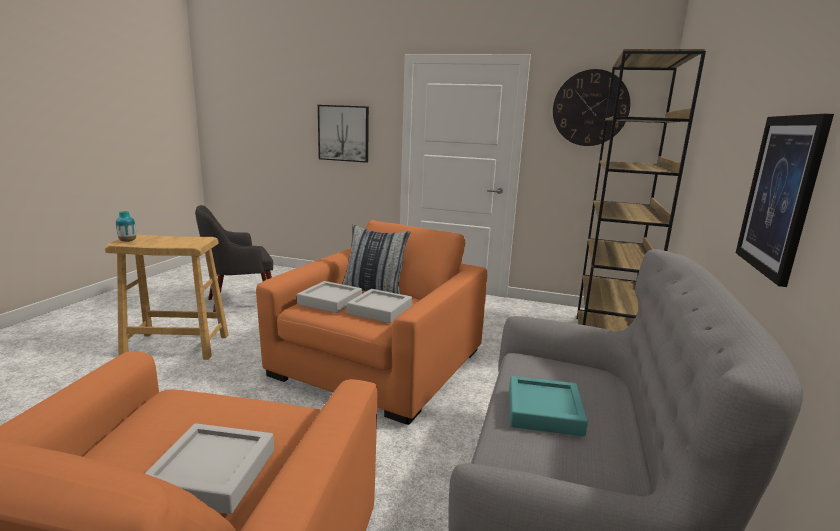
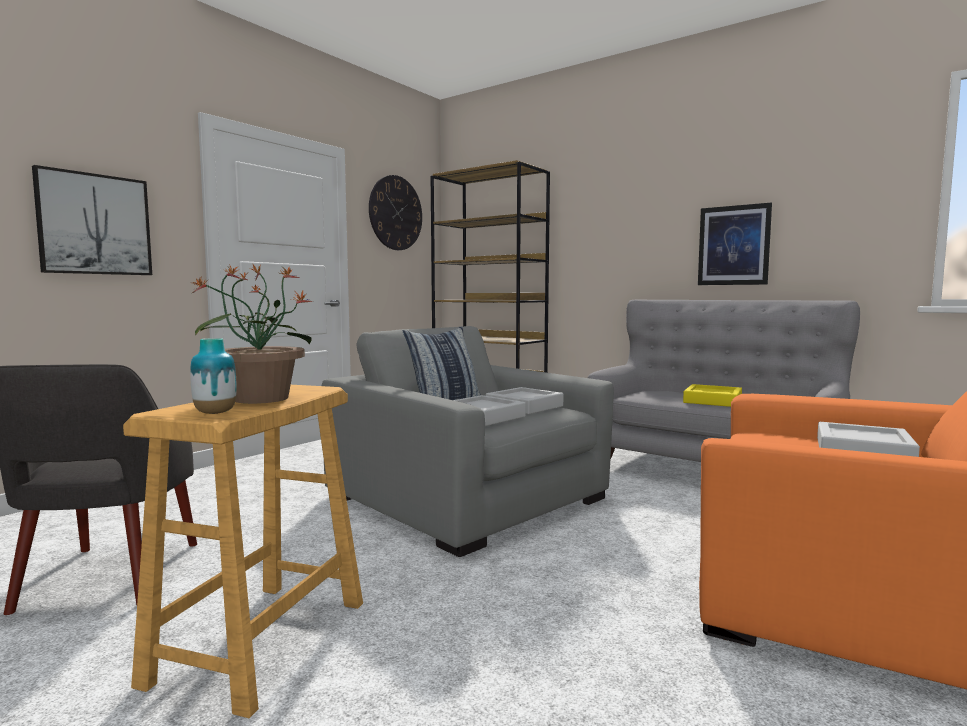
camera: 70 degrees left, 10 degrees down
(167, 241) = (259, 398): none -> potted plant
(379, 363) = (468, 497): orange armchair -> grey armchair
(544, 411) = (712, 401): turquoise tray -> yellow tray

